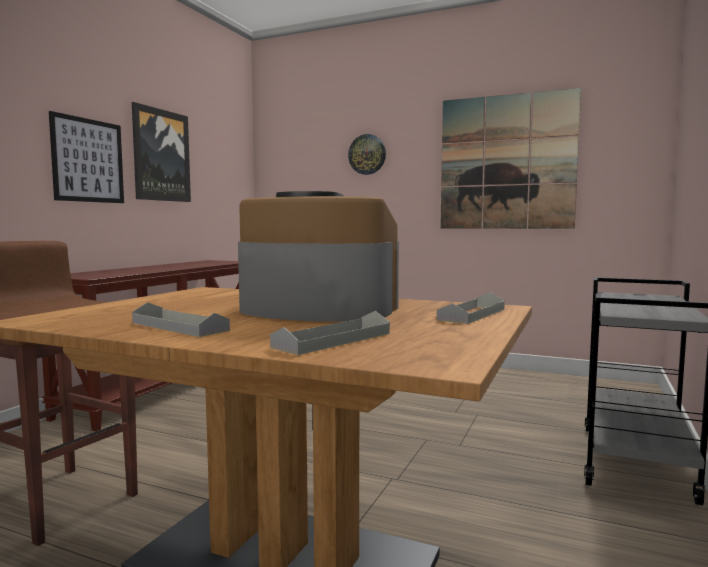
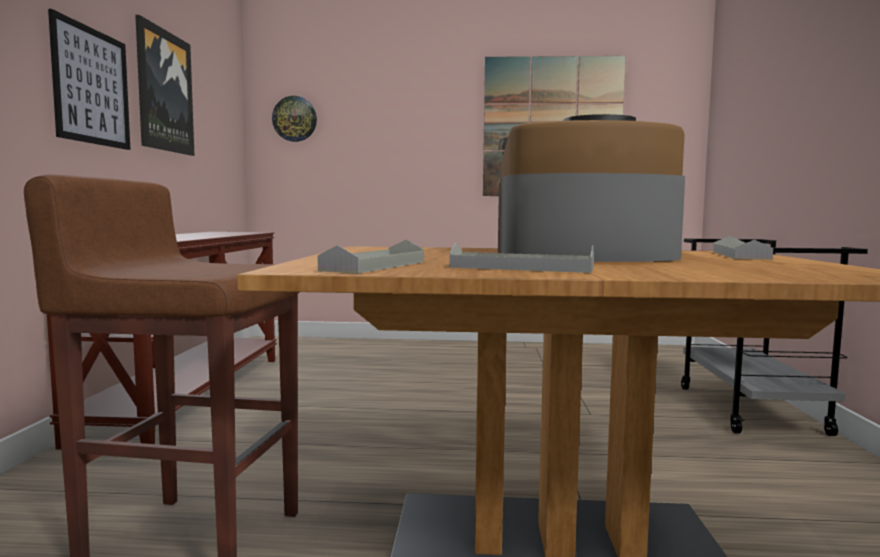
camera: 20 degrees left, 0 degrees up
(333, 340) = (731, 270): grey tray -> grey tray (375, 266)
(367, 154) = (396, 111): wall clock -> wall clock (294, 119)

